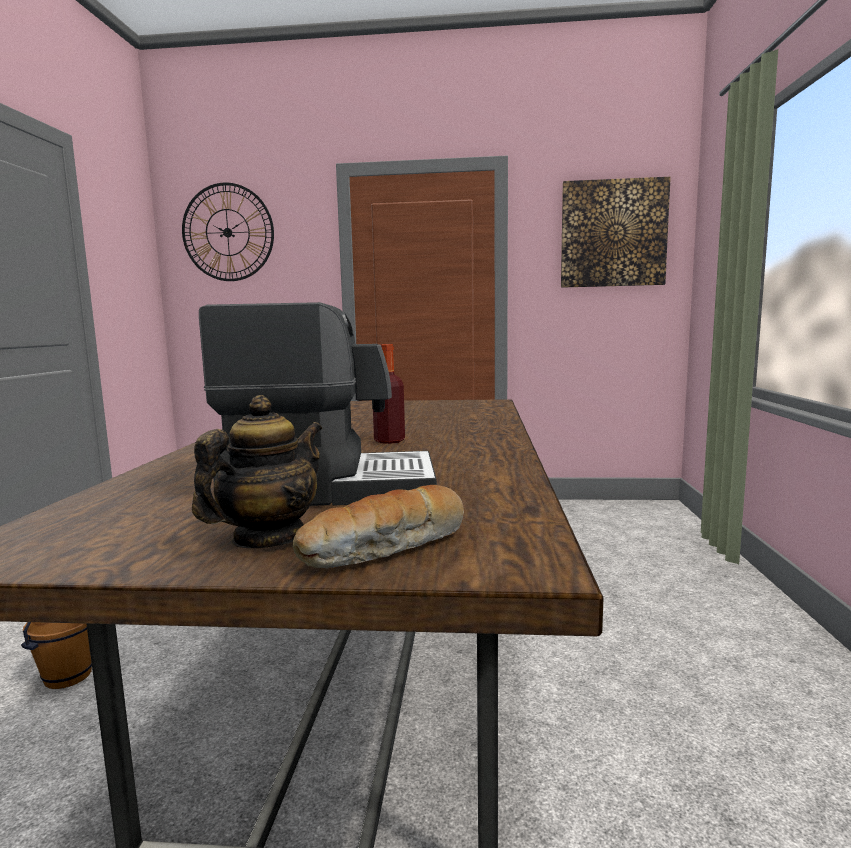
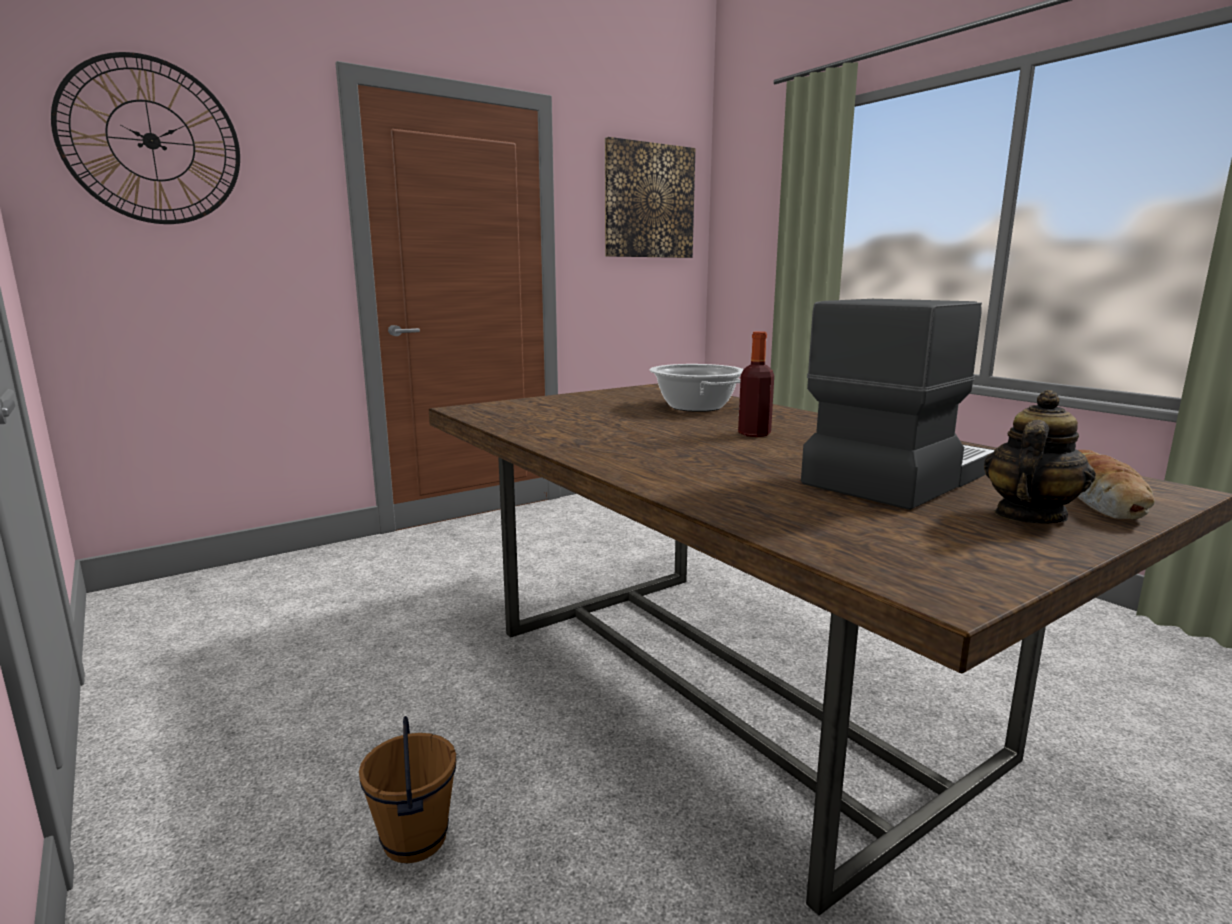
camera: 40 degrees left, 5 degrees up
(268, 538) = (1028, 516): teapot -> teapot turned 45 degrees clockwise
(444, 418) = (695, 407): none -> cooking pot

